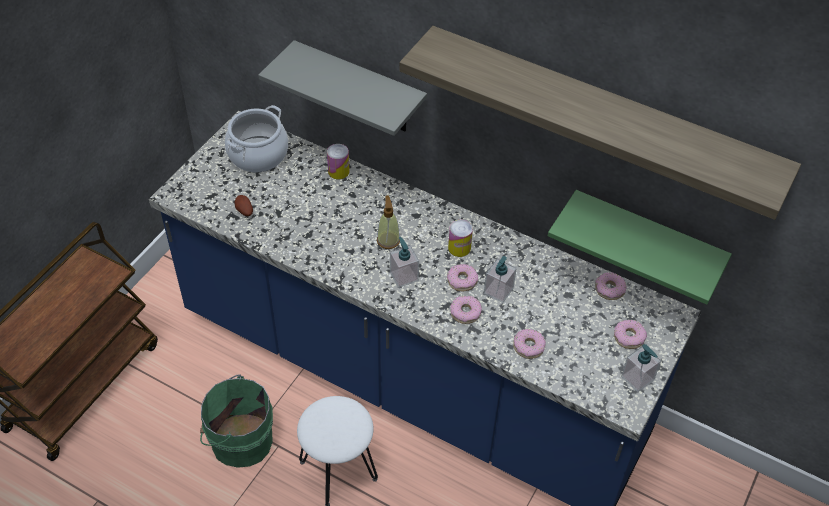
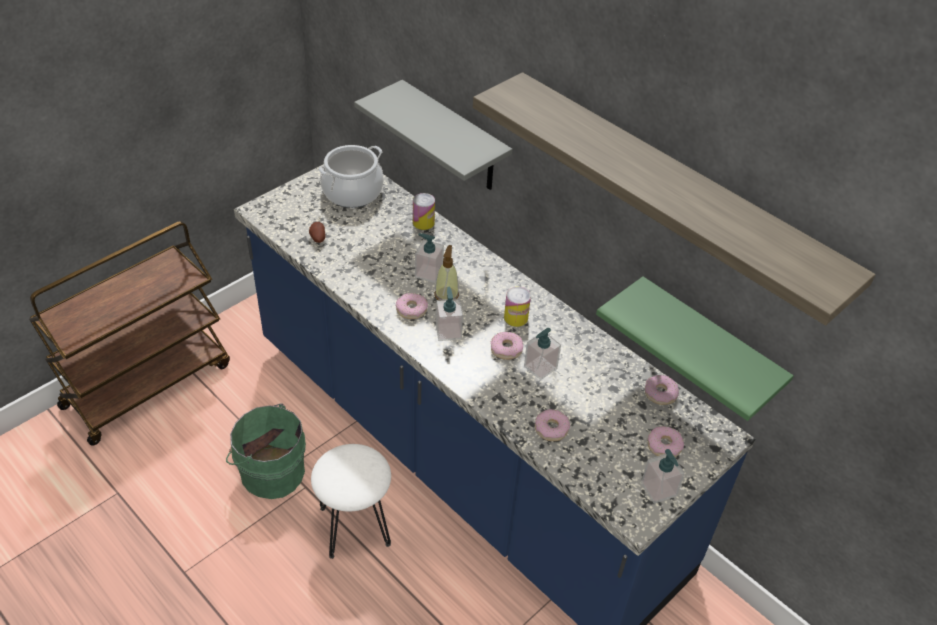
camera: 15 degrees right, 5 degrees down
(363, 222) = (428, 273): none -> soap dispenser
(465, 312) = (497, 380): donut -> donut (411, 309)

